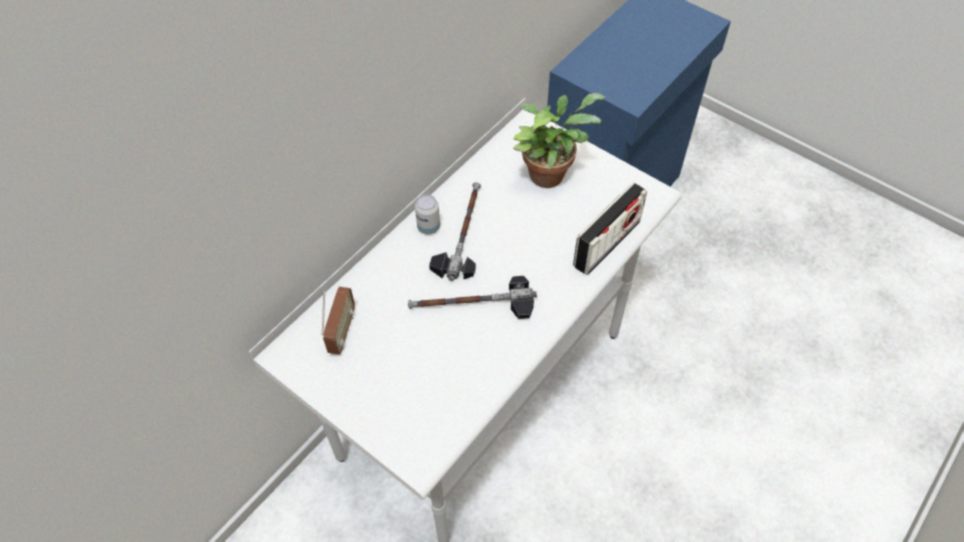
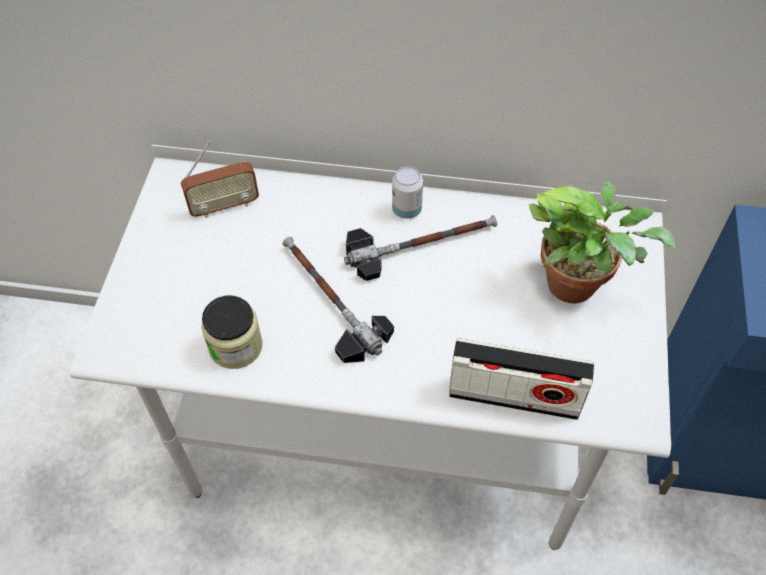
camera: 60 degrees right, 0 degrees up
(473, 376) = (236, 346): none -> jar

